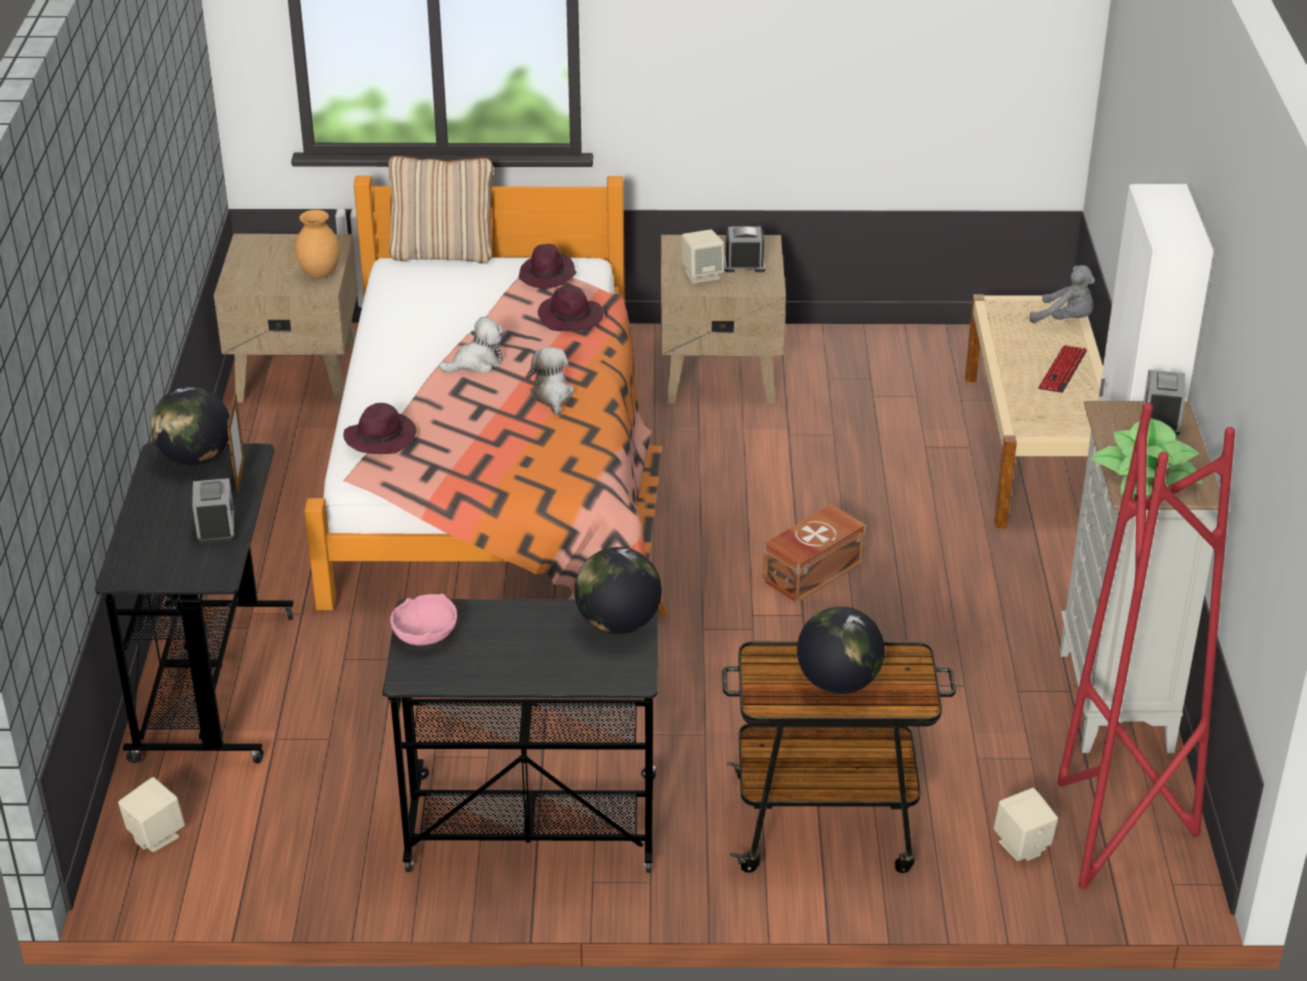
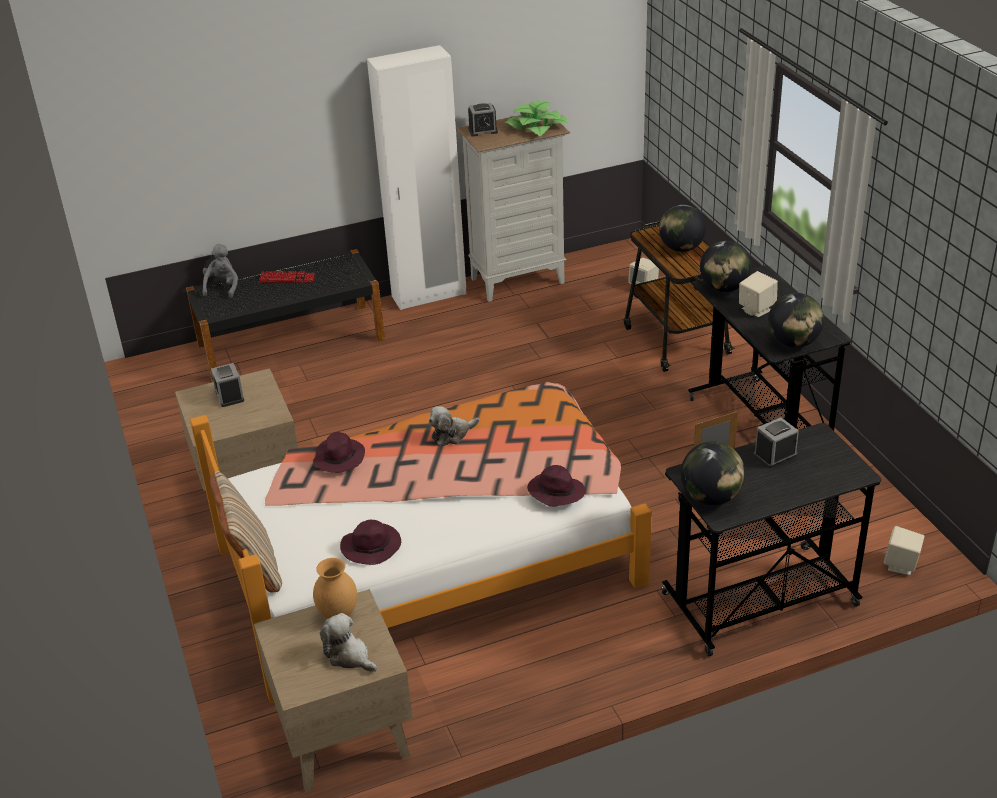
camera: 110 degrees left, 0 degrees up
(424, 634) = (793, 343): pink bowl -> globe
(476, 363) = (431, 479): plush toy -> plush toy (349, 656)
(547, 275) = (278, 488): purple hat -> purple hat (372, 546)
(702, 274) = (252, 410): beige speaker -> beige speaker (756, 309)
(811, 571) = (467, 392): brown storage box -> none
(1036, 449) = (291, 341): beige bench -> black bench
(1113, 836) = (617, 267): red clothes rack -> none

